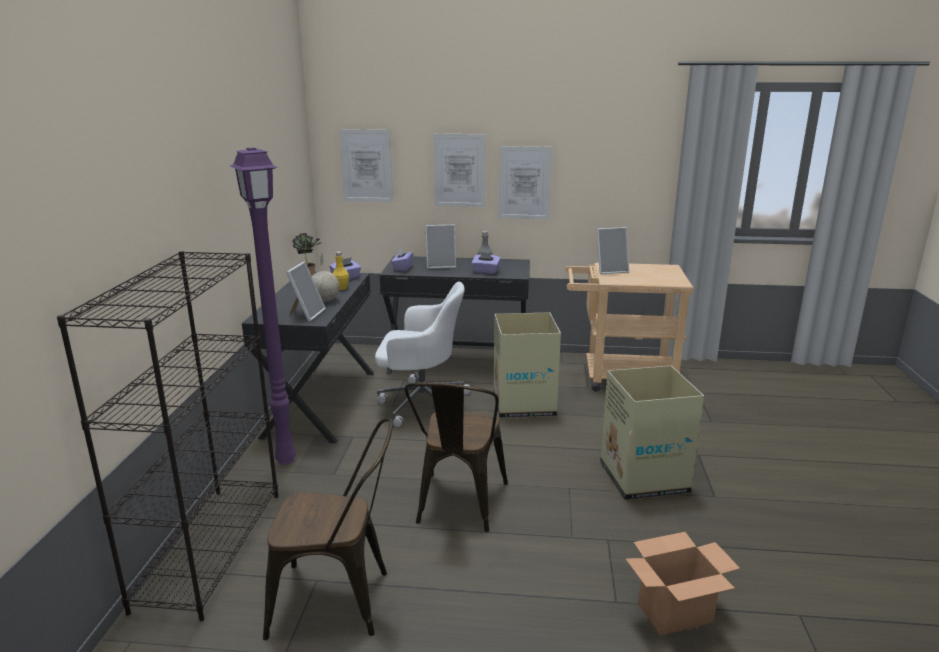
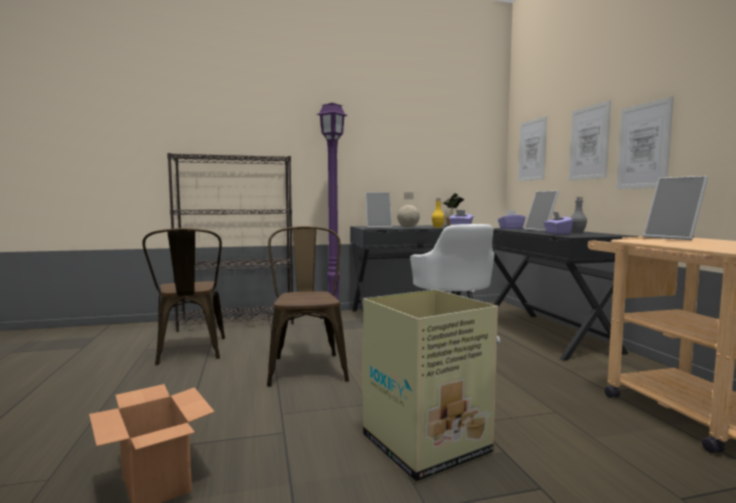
camera: 70 degrees right, 15 degrees down
(458, 506) = (307, 366): brown chair -> brown chair turned 90 degrees clockwise
(524, 404) = (511, 366): cardboard box -> none

